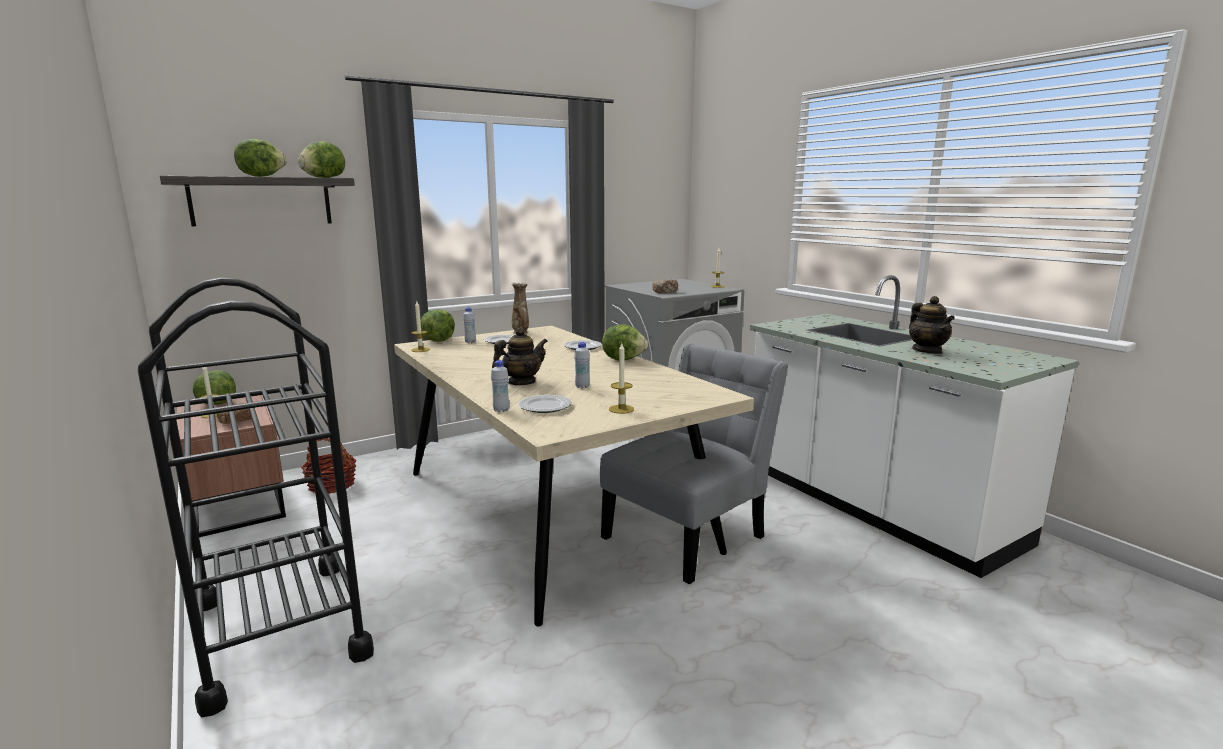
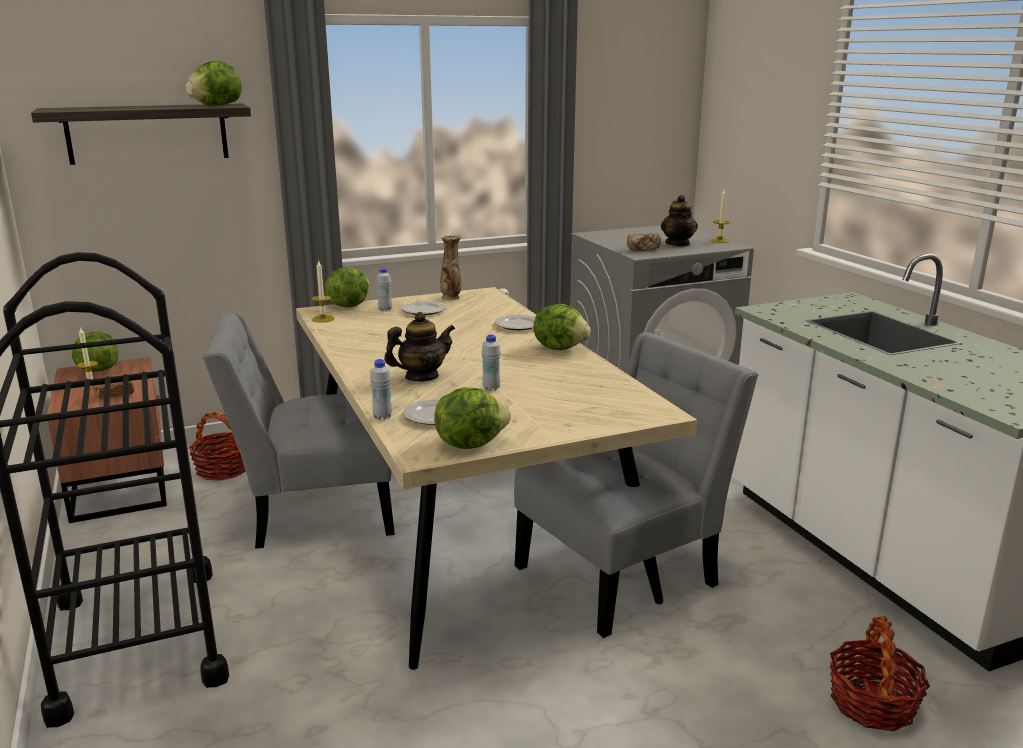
camera: 10 degrees right, 5 degrees up
(261, 176) = (144, 107): lettuce -> lettuce (470, 443)
(421, 510) = (315, 511): none -> grey chair
(621, 409) = (523, 425): candle -> none
(909, 610) = (872, 703): none -> basket
(927, 351) = (951, 367): teapot -> teapot (678, 244)

